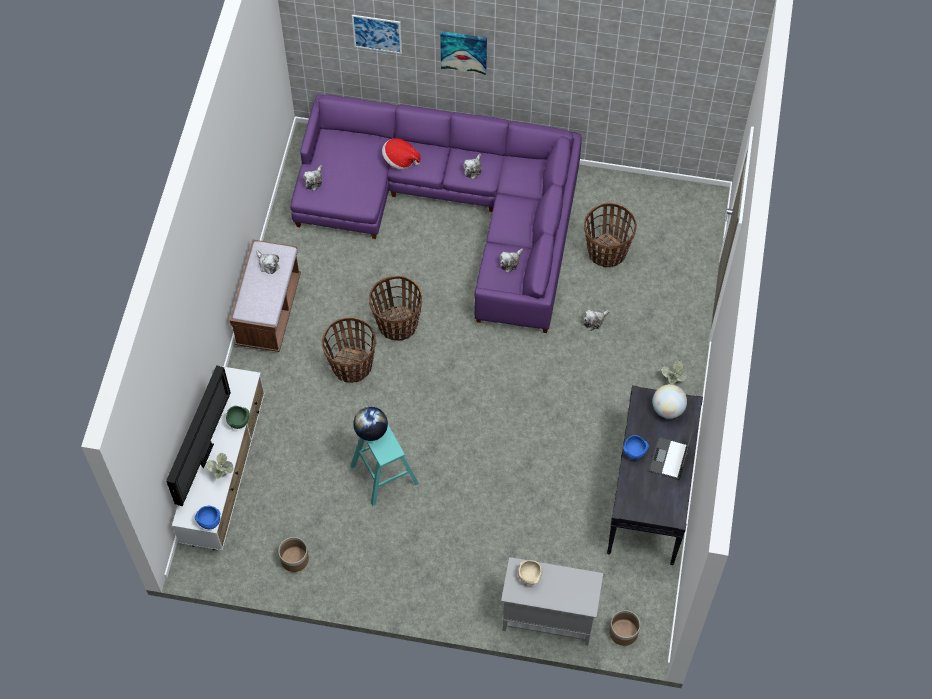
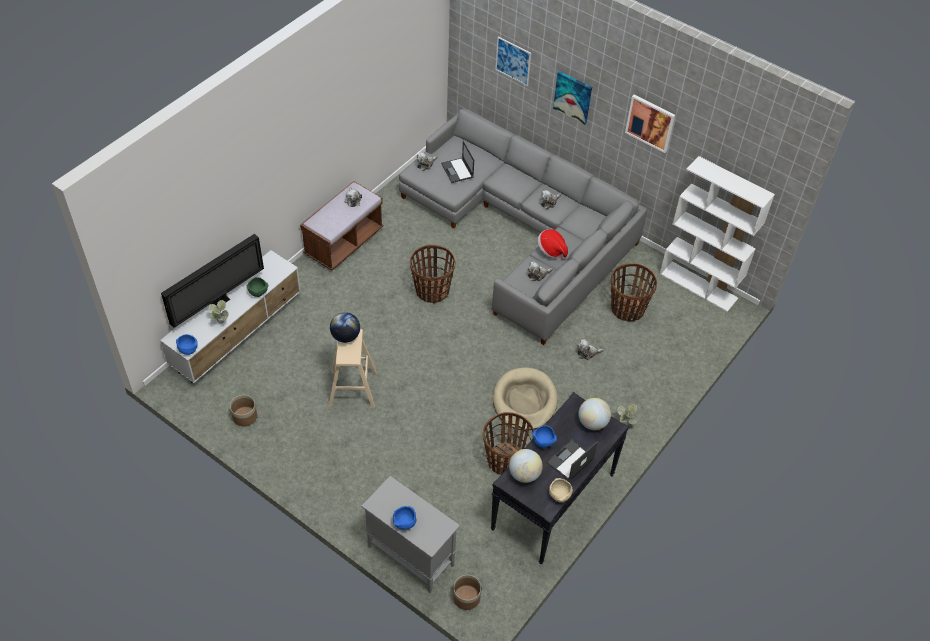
camera: 25 degrees right, 10 degrees down
(352, 366) = (379, 304): basket -> basket (505, 460)
(354, 174) = (457, 171): none -> laptop
(384, 474) = (352, 388): turquoise stool -> beige stool
(400, 160) = (498, 175): hat -> hat (551, 250)
(450, 208) = (523, 231): purple sofa -> grey sofa
(530, 577) = (397, 499): beige bowl -> beige bowl (559, 496)
(552, 597) = (404, 523): none -> blue bowl
(563, 404) = (524, 401): none -> beige dog bed
(567, 55) = (650, 123): none -> picture
(635, 493) = (524, 474): none -> globe
(663, 191) = (699, 286): none -> white bookcase

